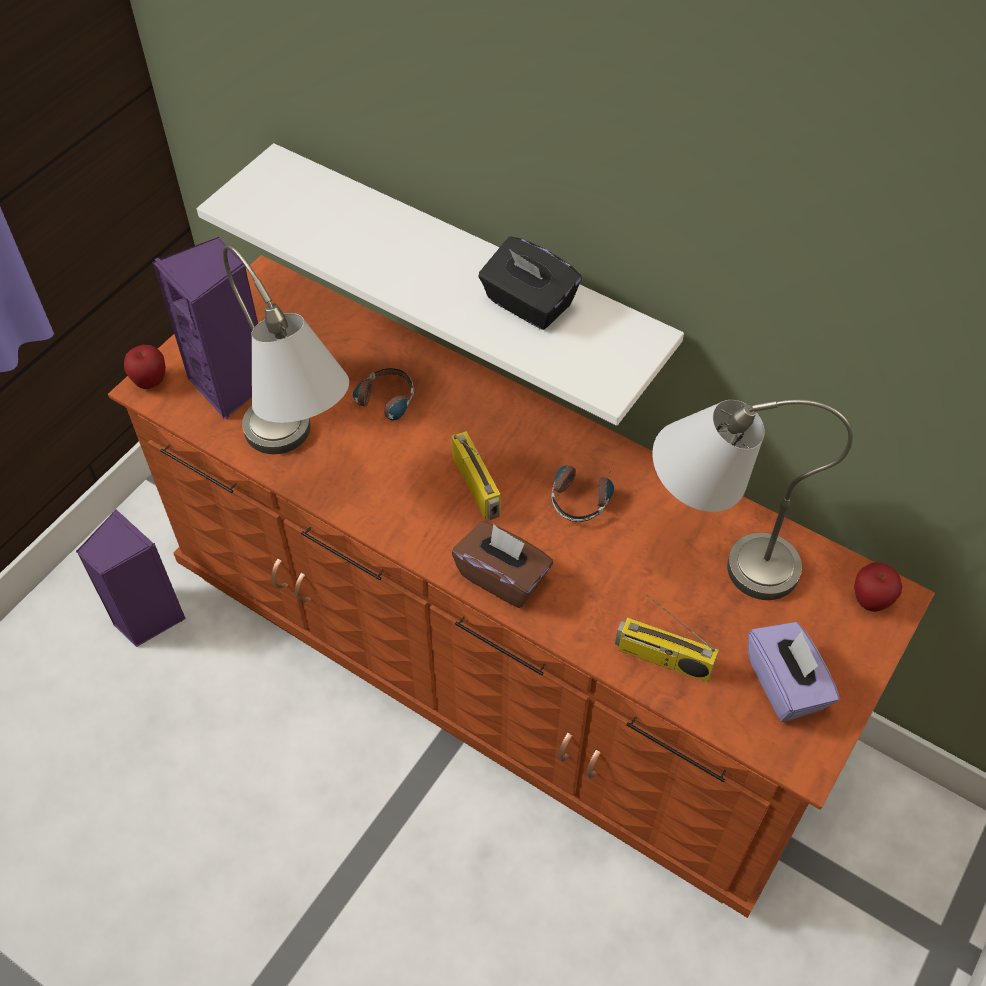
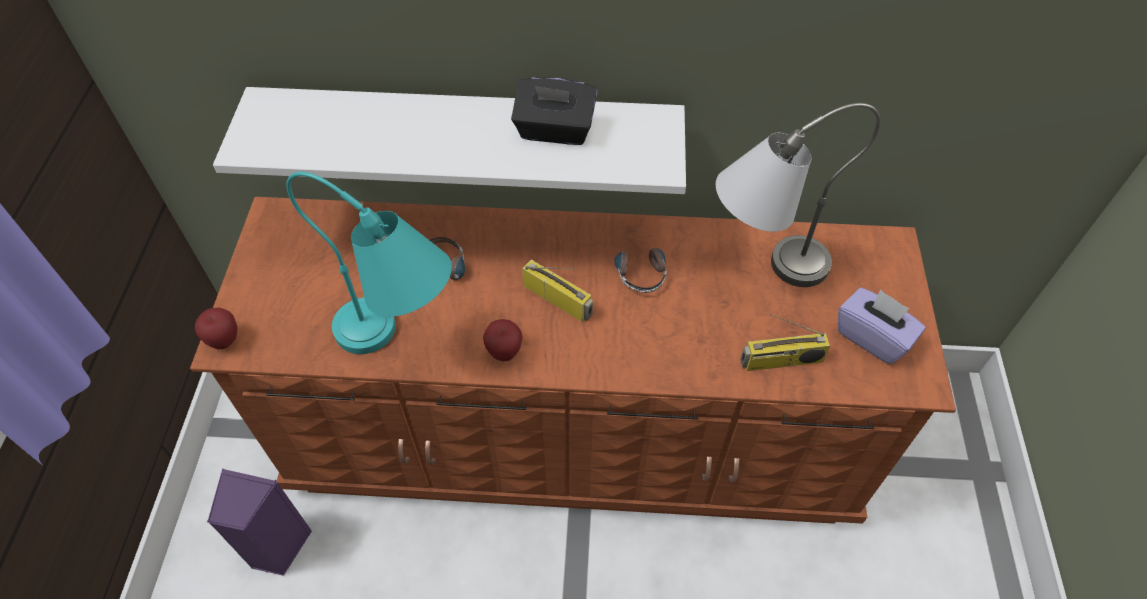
camera: 30 degrees left, 0 degrees up
(232, 385) = (302, 311): purple speaker -> none
(300, 458) = (401, 343): grey table lamp -> turquoise table lamp
(502, 577) = (626, 359): brown tissue box -> none
(870, 601) = (881, 252): apple -> apple (504, 352)

